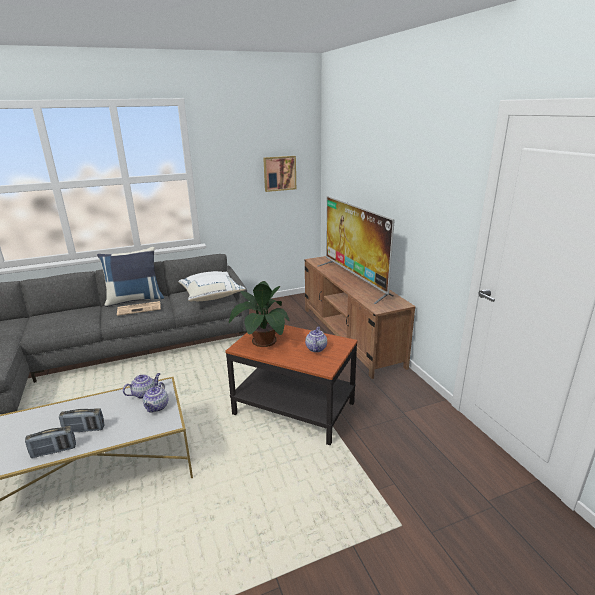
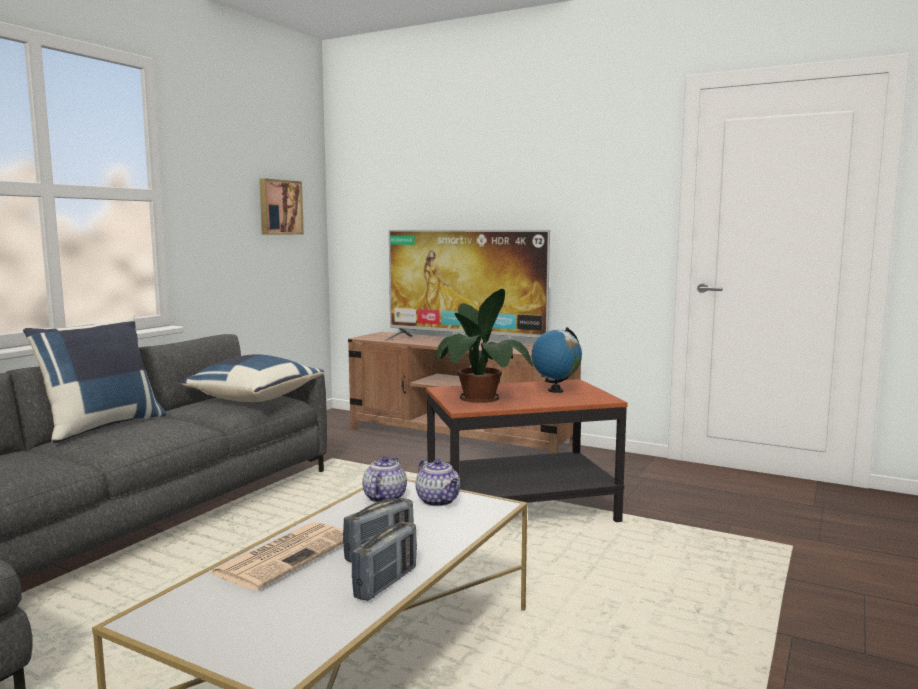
camera: 40 degrees left, 15 degrees down
(140, 308) = (149, 429): newspaper -> newspaper (285, 555)
(211, 296) = (254, 399): white pillow -> blue pillow
(316, 348) = (555, 390): teapot -> globe

